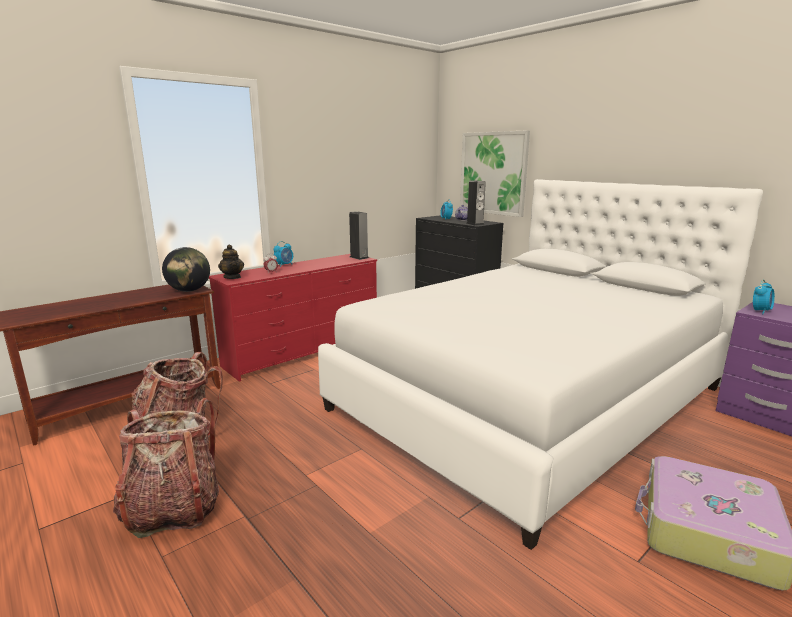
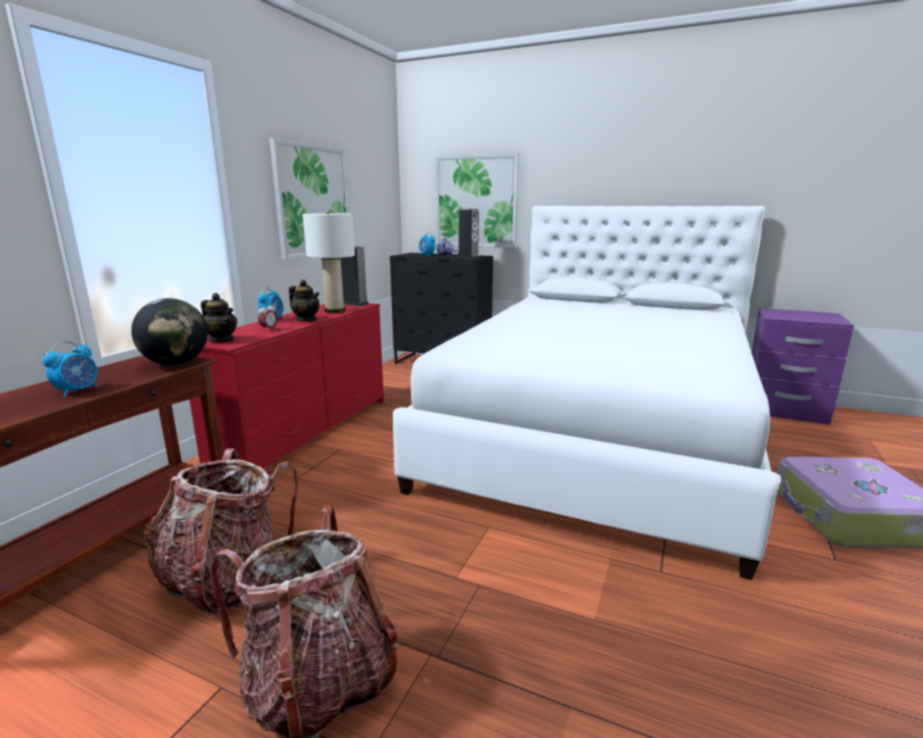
camera: 25 degrees left, 0 degrees up
(305, 268) = (306, 320): none -> teapot
(335, 262) = (335, 311): none -> white table lamp
(341, 174) = (313, 201): none -> picture
(760, 311) = (779, 316): alarm clock -> alarm clock (78, 391)

